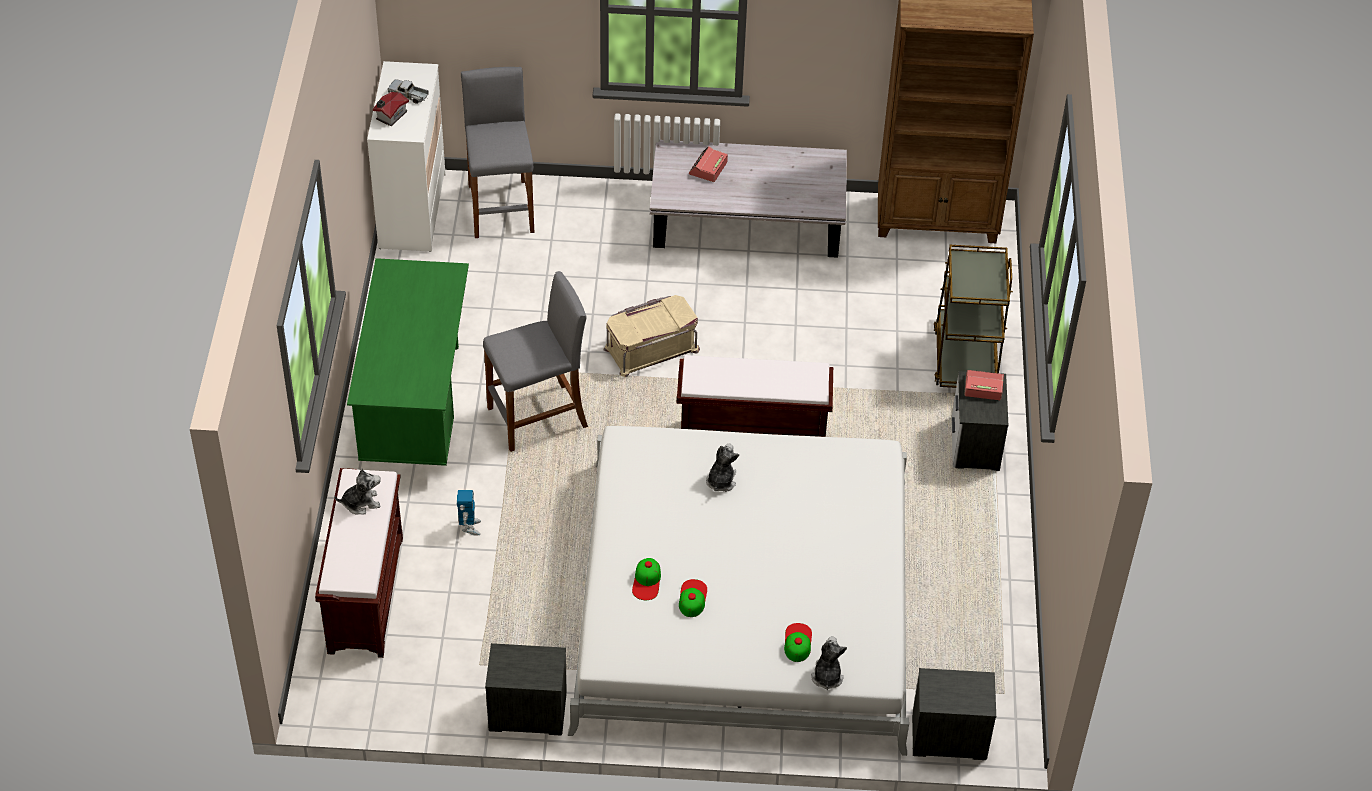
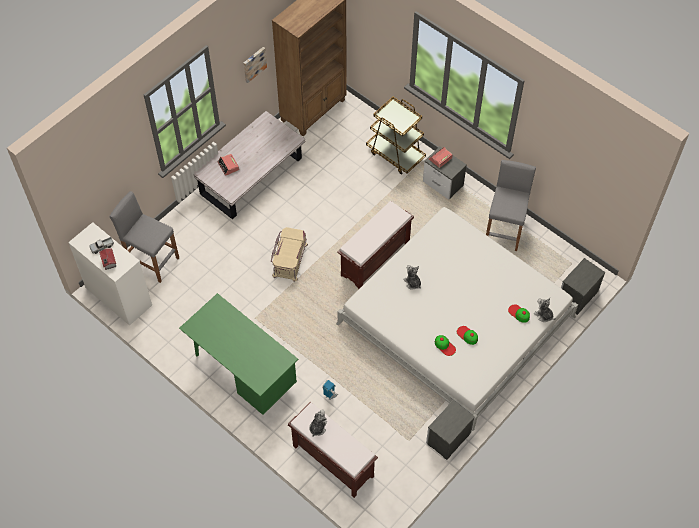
camera: 50 degrees left, 10 degrees up
(538, 417) = (290, 328): grey stool -> grey stool (504, 230)
(845, 41) = (254, 64): none -> picture

